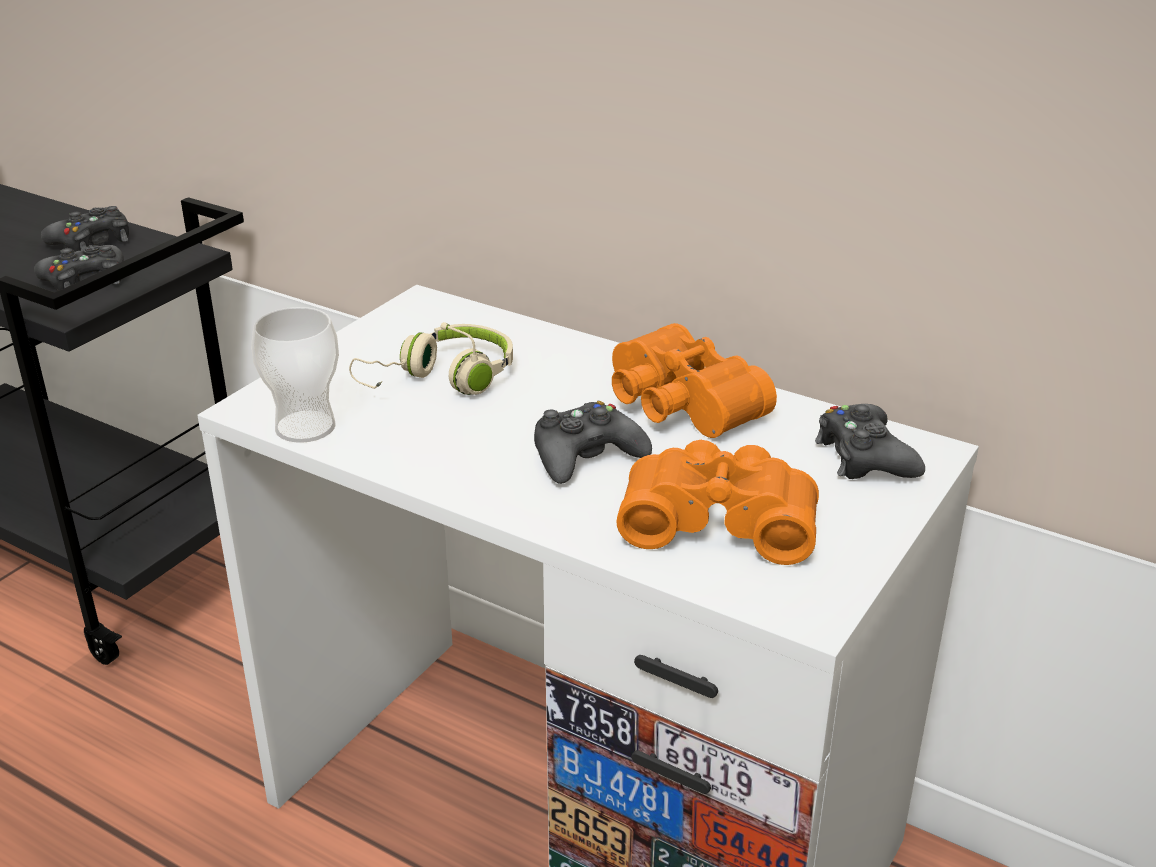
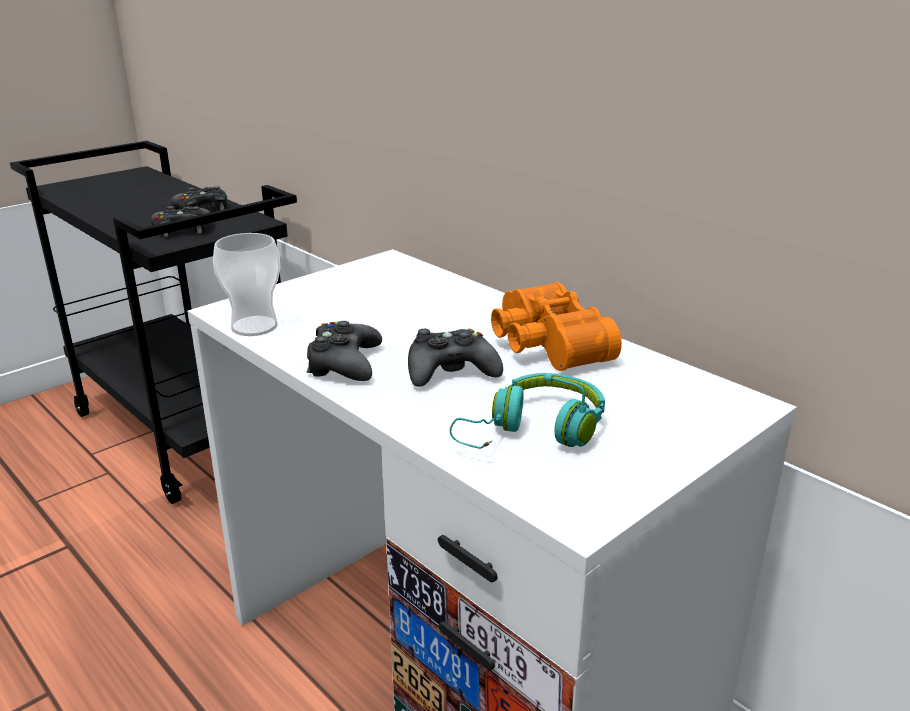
camera: 15 degrees right, 5 degrees down
(443, 379) = (373, 308): beige headphones -> none
(719, 520) = (535, 432): orange binoculars -> turquoise headphones
(864, 457) = (687, 401): black game controller -> black game controller (344, 363)

